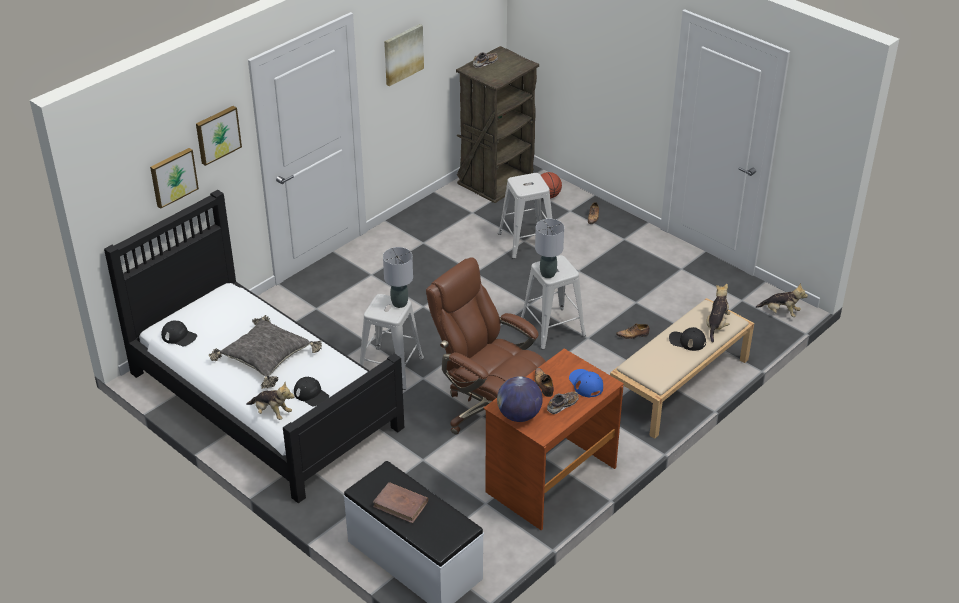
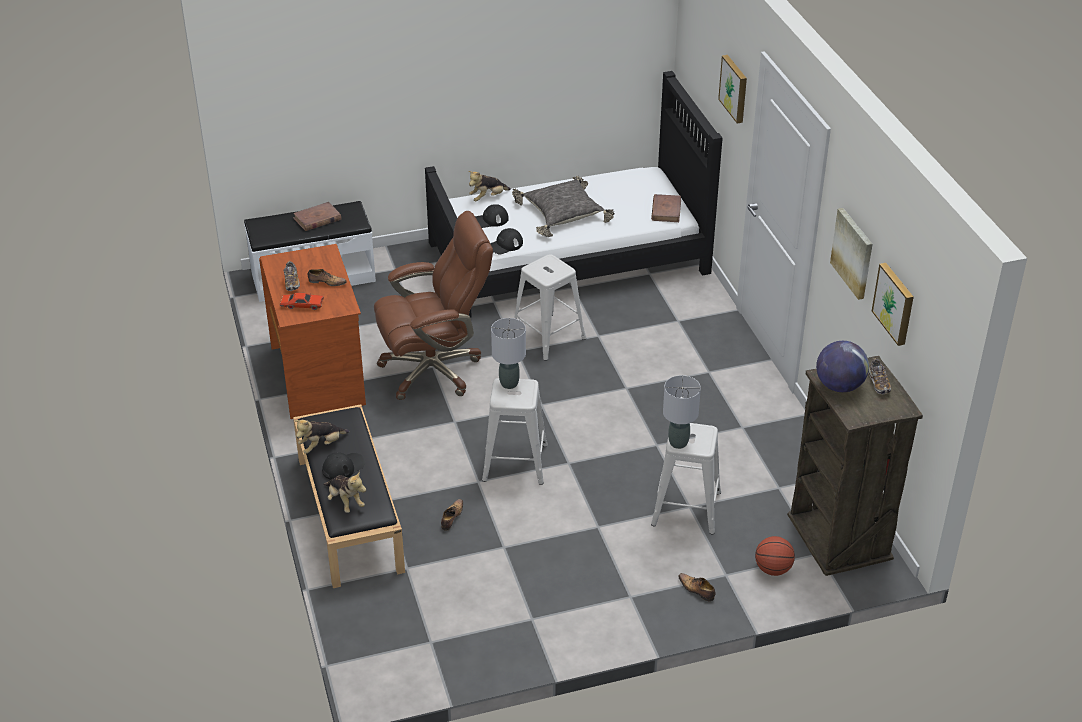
camera: 120 degrees right, 0 degrees up
(173, 177) = (710, 80): picture -> picture (895, 303)
(179, 336) = (629, 178): black cap -> black cap (505, 245)
(224, 298) = (666, 210): none -> brown book
(400, 303) = (547, 277): grey table lamp -> grey table lamp (678, 443)
(519, 415) = (306, 257): globe -> globe (839, 386)
(585, 384) = (302, 305): blue cap -> red toy car
(679, 385) = (348, 513): beige bench -> black bench
(780, 312) = (379, 665): plush toy -> plush toy (321, 445)

